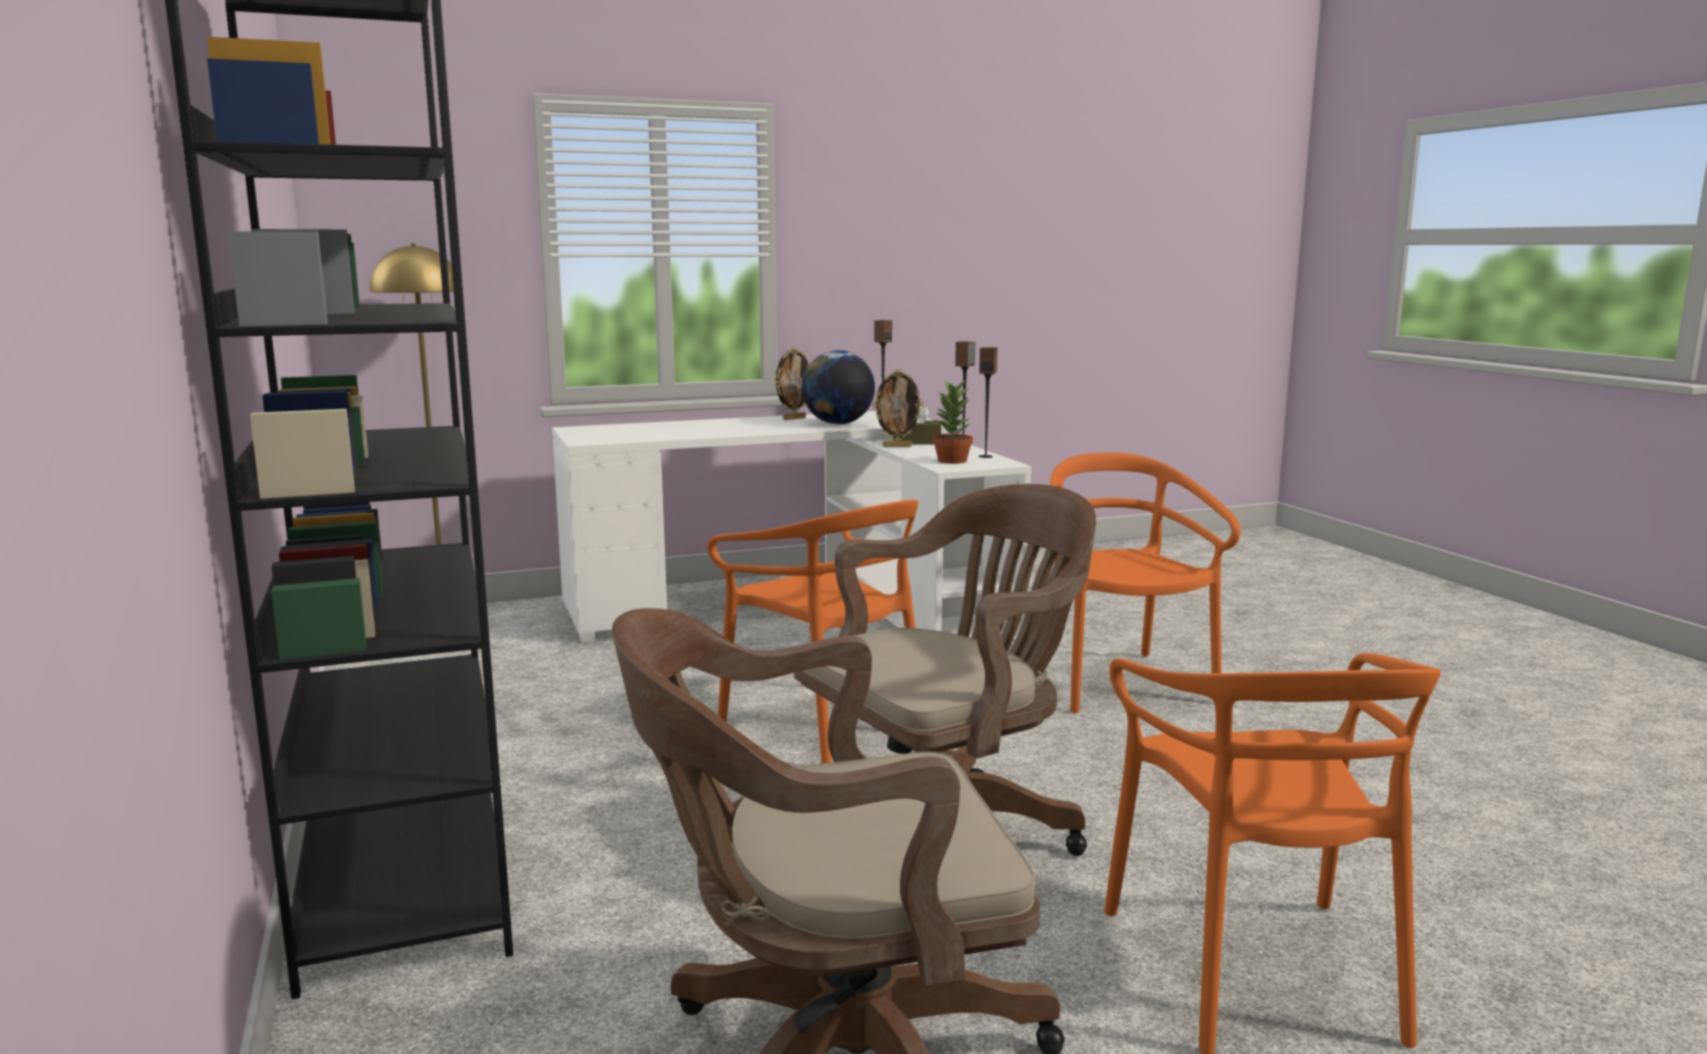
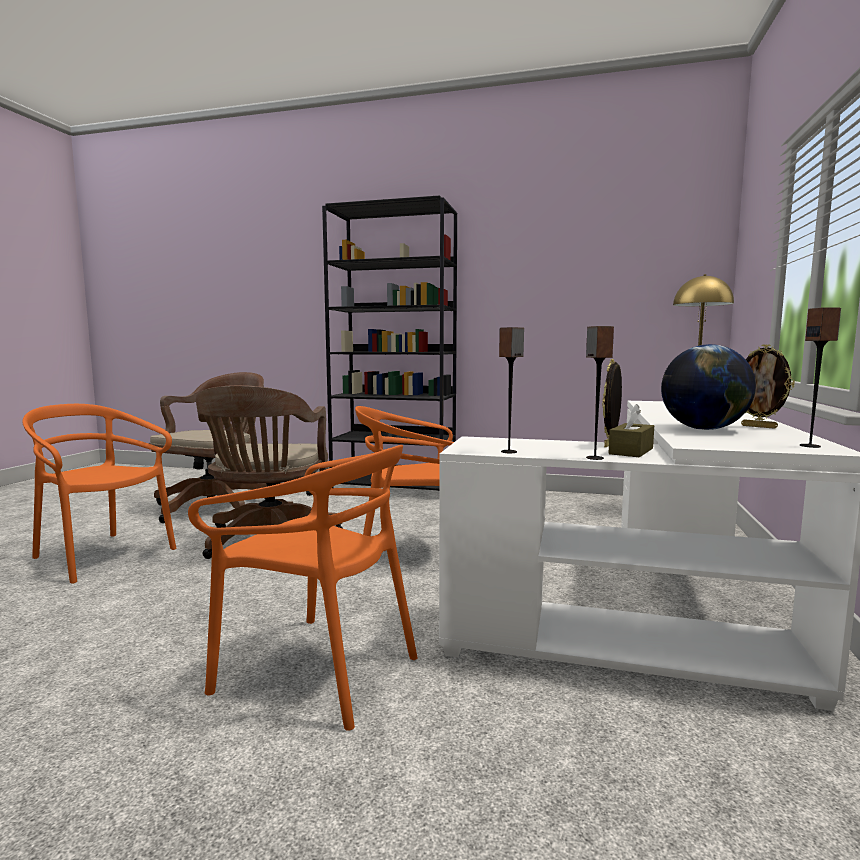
camera: 125 degrees right, 5 degrees down
(794, 418) = (759, 426): picture frame -> picture frame turned 45 degrees counterclockwise
(952, 461) = (502, 443): potted plant -> none

